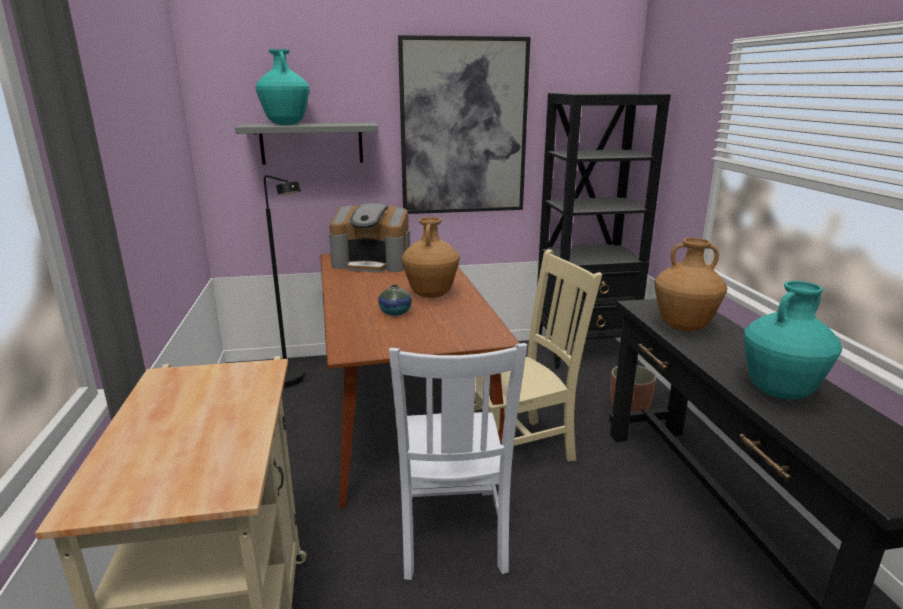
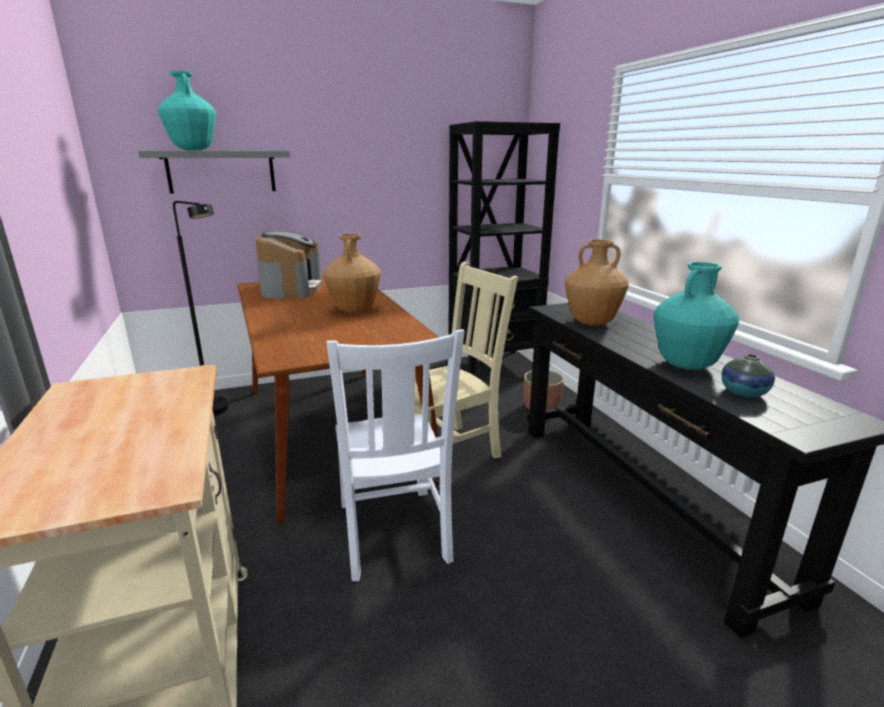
camera: 10 degrees left, 0 degrees up
(373, 263) = (292, 288): coffee machine -> coffee machine turned 90 degrees counterclockwise
(395, 313) = (321, 326): vase -> vase (743, 393)
(463, 128) = (372, 157): picture -> none

